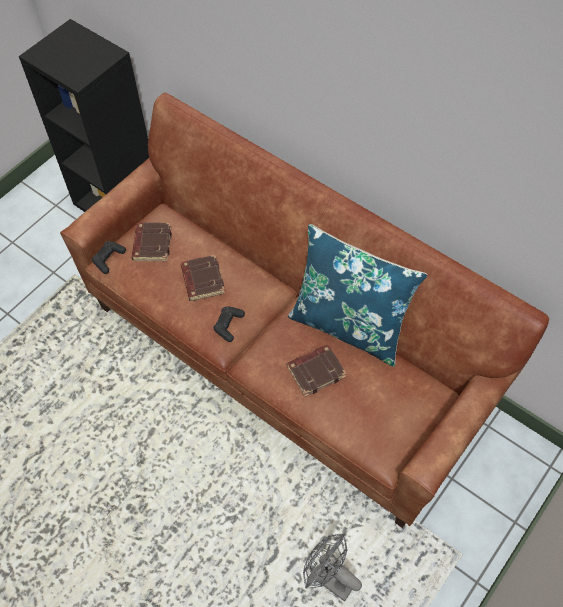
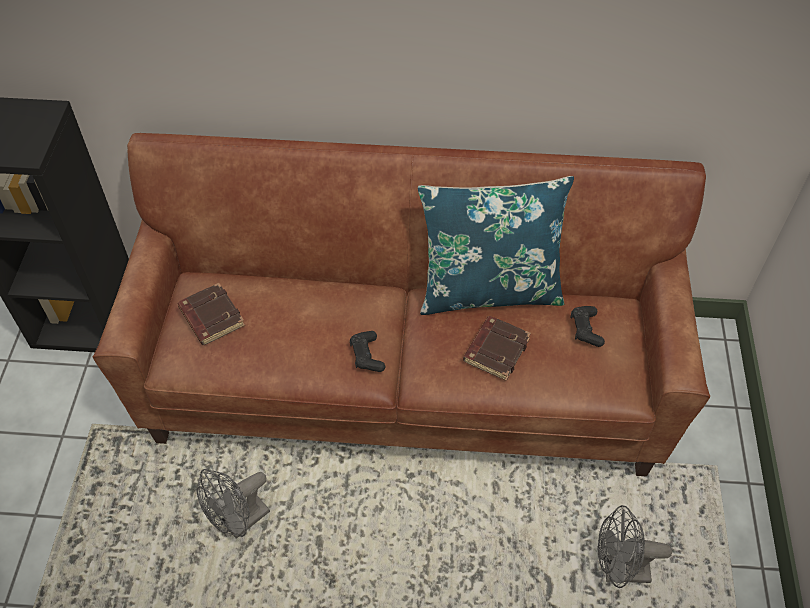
camera: 35 degrees left, 5 degrees down
(109, 259) = (171, 359): black game controller -> black game controller (585, 329)
(114, 389) = (240, 522): none -> grey fan
(202, 280) = (300, 325): brown book -> none

